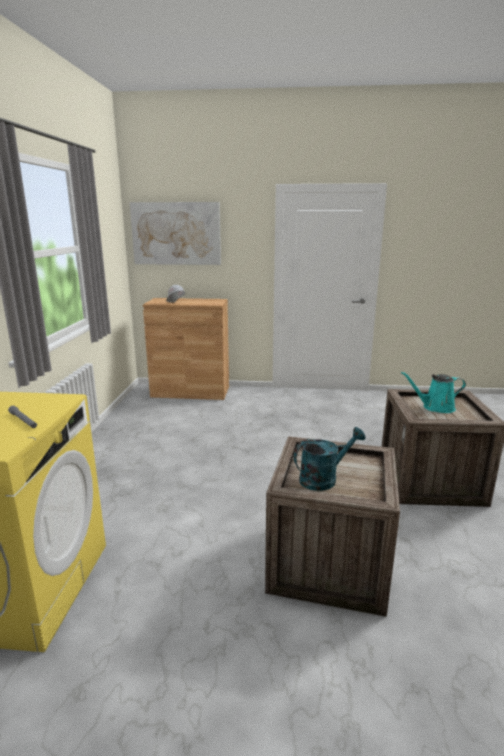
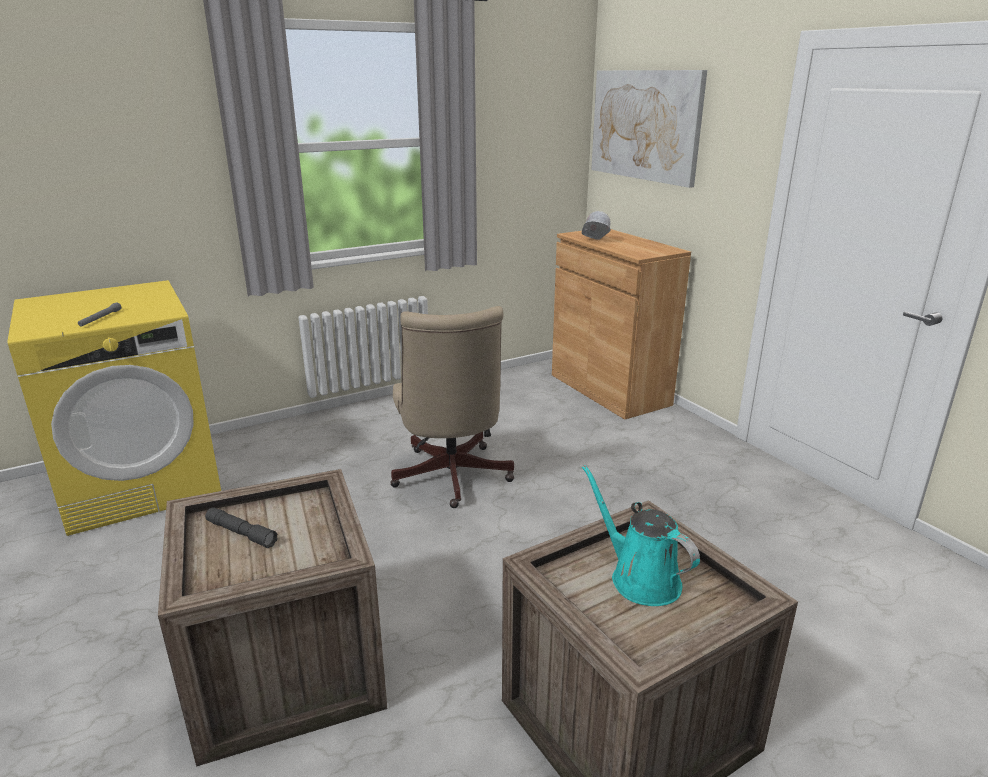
camera: 55 degrees right, 5 degrees up
(211, 458) = (451, 479): none -> beige office chair
(324, 478) = (241, 533): turquoise watering can -> grey flashlight

